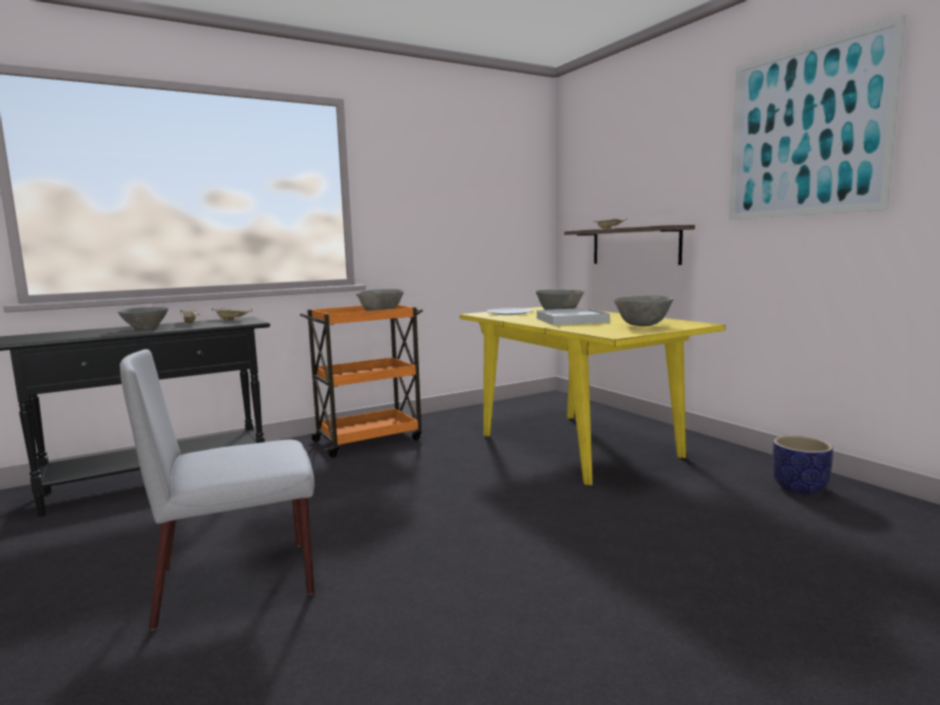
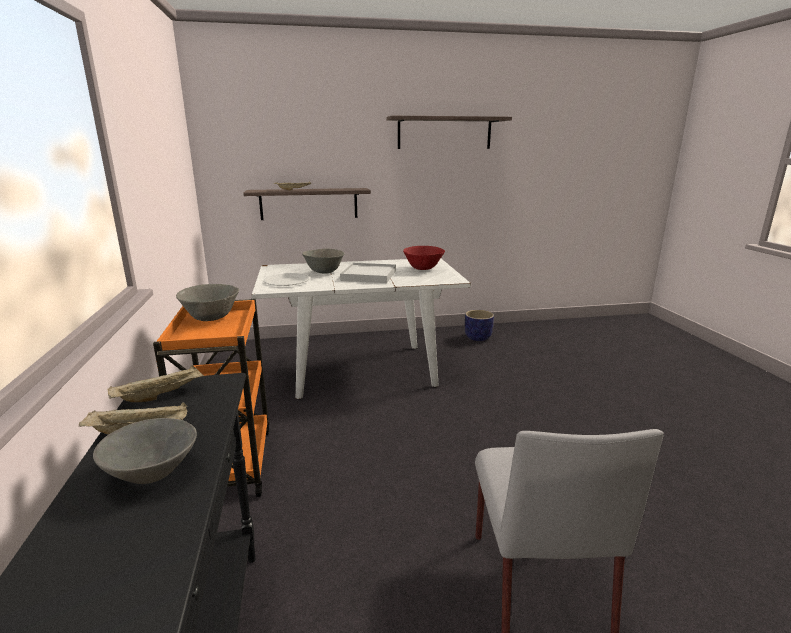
camera: 70 degrees left, 10 degrees up
(576, 445) = (361, 370): yellow dining table -> white dining table
(643, 326) = (423, 269): grey bowl -> red bowl
(805, 131) = (444, 133): picture -> shelf

